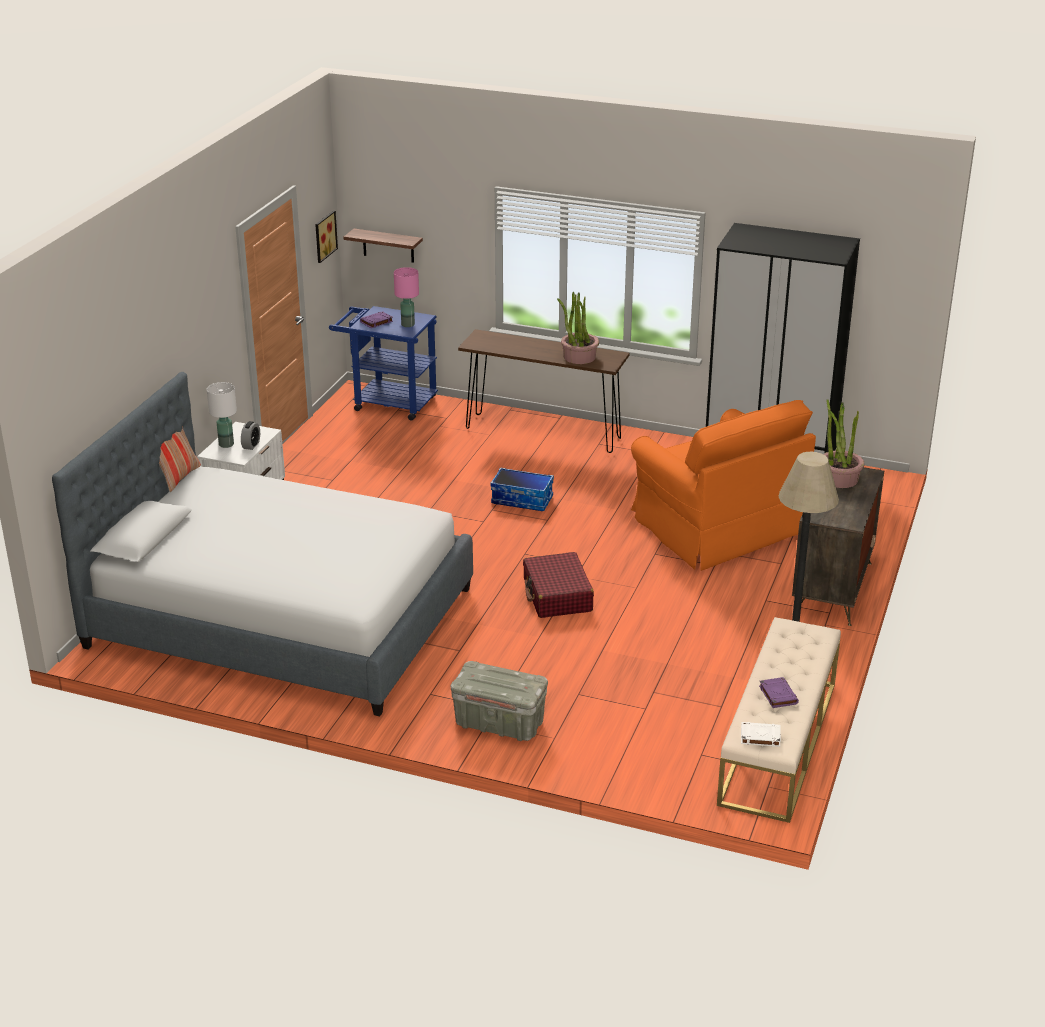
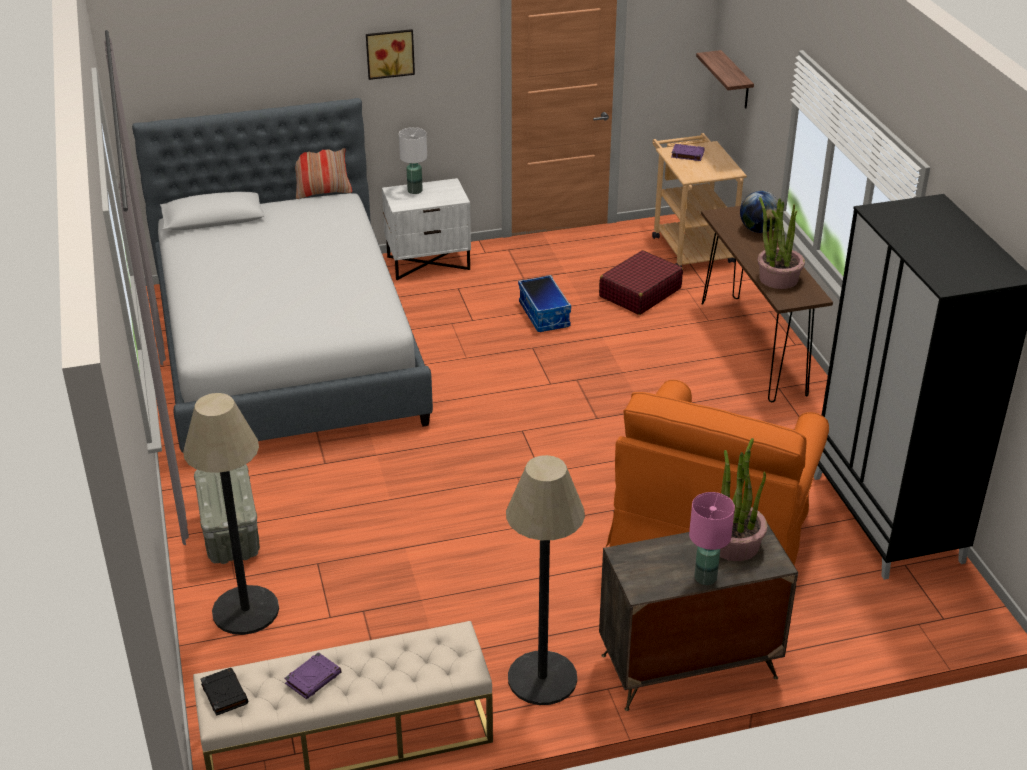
camera: 55 degrees right, 5 degrees up
(251, 445) = (427, 201): alarm clock -> none
(324, 236) = (679, 45): picture -> picture (389, 53)
(388, 402) = (689, 246): blue cart -> beige cart
(408, 324) = (705, 170): pink table lamp -> pink table lamp (706, 578)
(511, 339) = (758, 230): none -> globe
(522, 500) = (615, 389): storage box -> storage box (545, 315)
(557, 596) = (470, 480): red suitcase -> red suitcase (639, 292)
(598, 744) = (245, 610): none -> floor lamp
(759, 737) = (224, 694): white book -> black book

